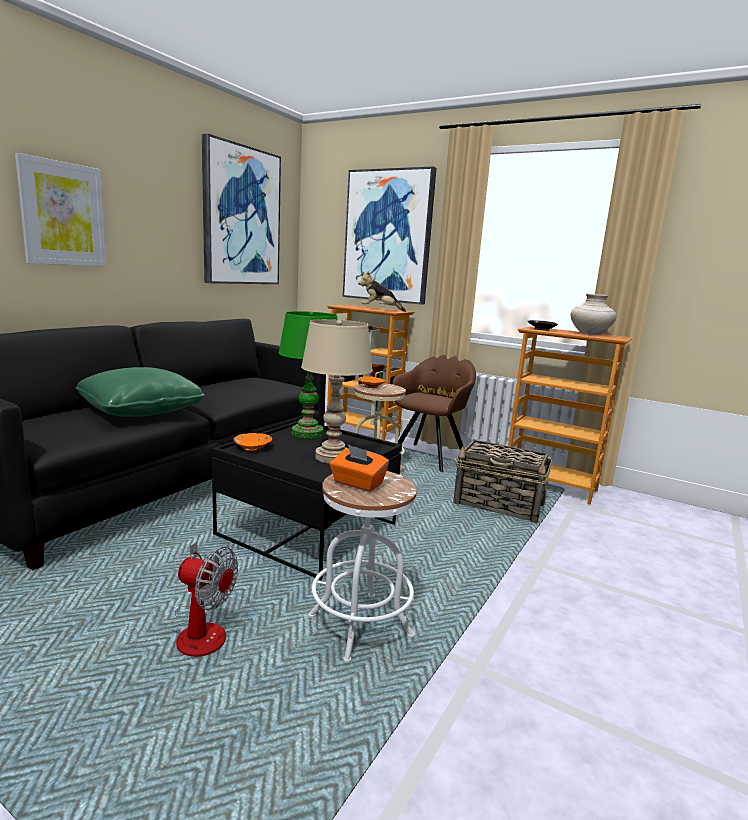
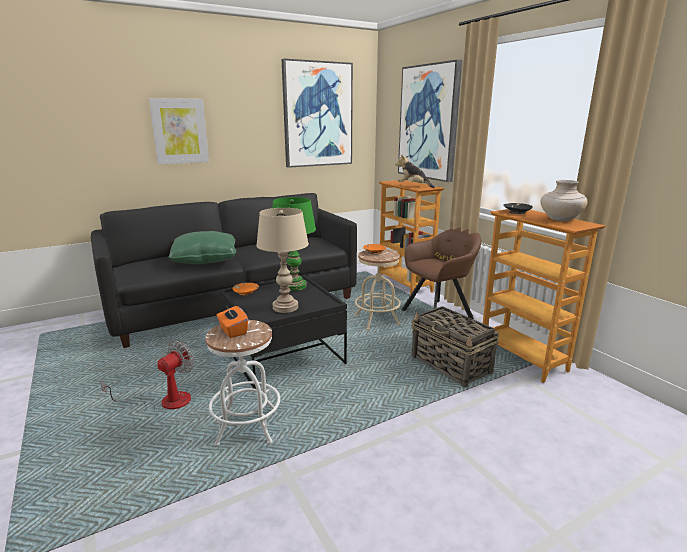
camera: 30 degrees right, 5 degrees up
(201, 629) = (165, 402): fan -> fan turned 105 degrees counterclockwise

